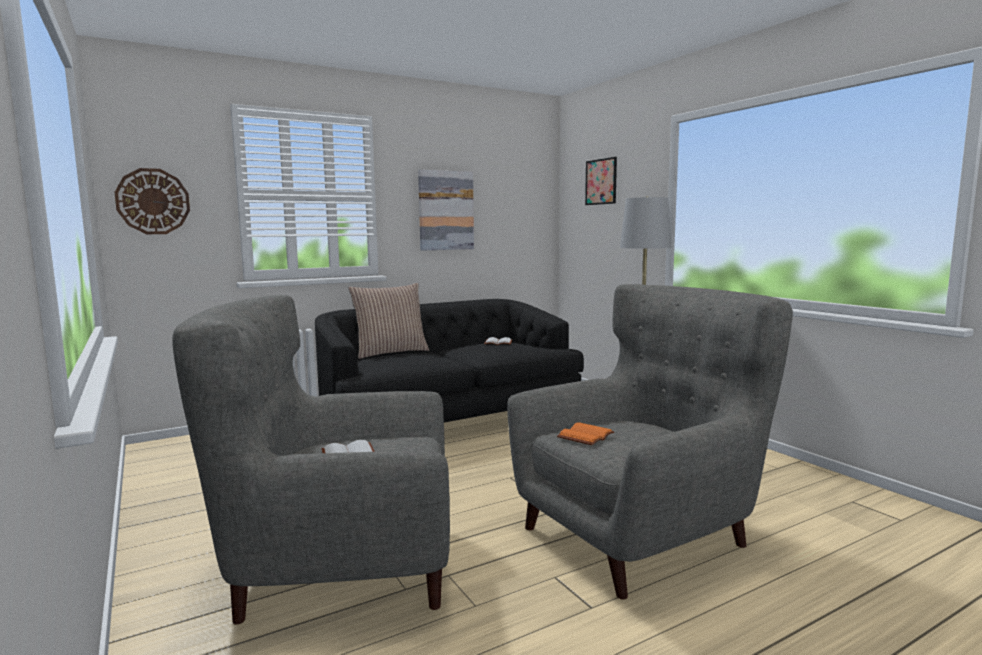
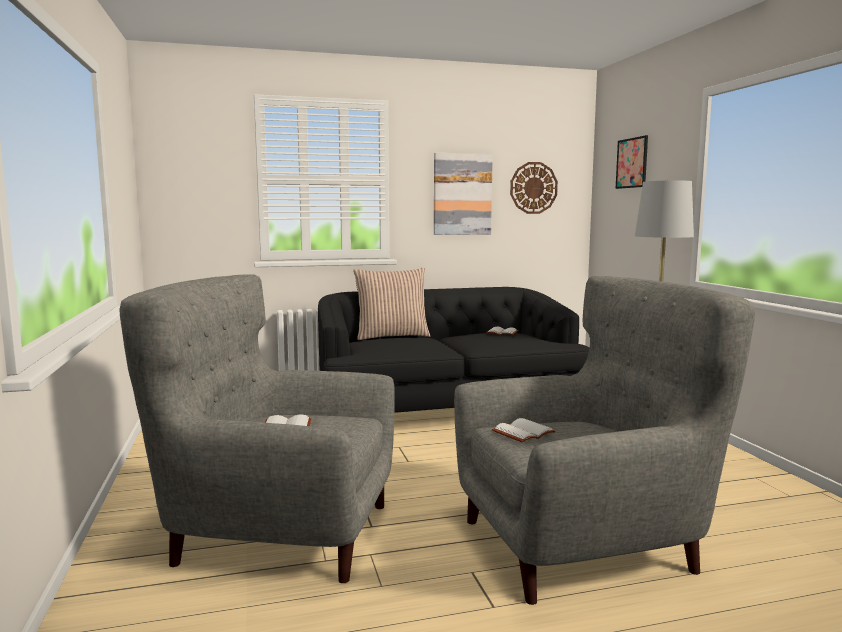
camera: 15 degrees right, 0 degrees up
(153, 201) = (183, 186): wall clock -> wall clock (533, 188)
(584, 435) = (523, 432): orange book -> white book

